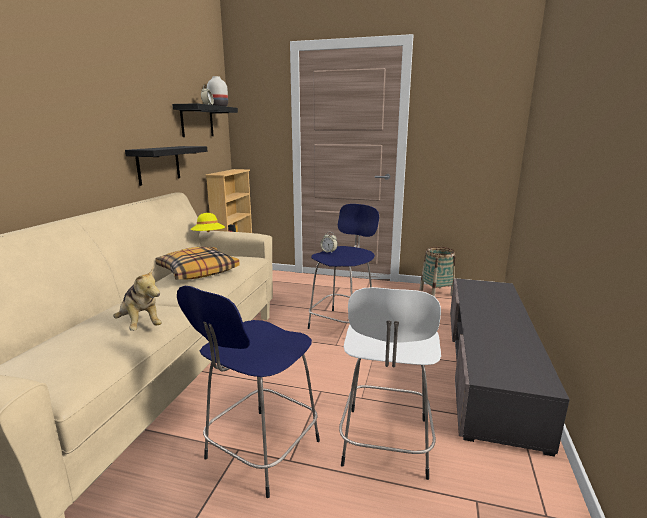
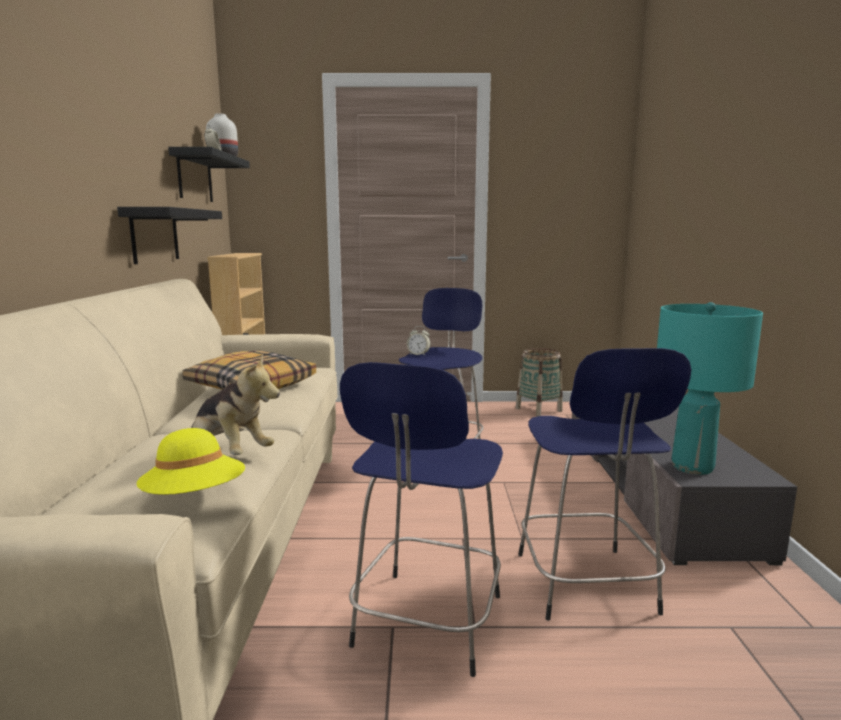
camera: 15 degrees left, 5 degrees down
(208, 236) = (243, 340): yellow hat -> yellow hat (195, 498)
(385, 444) = (586, 586): white stool -> blue stool
(491, 367) = (692, 466): none -> turquoise table lamp

